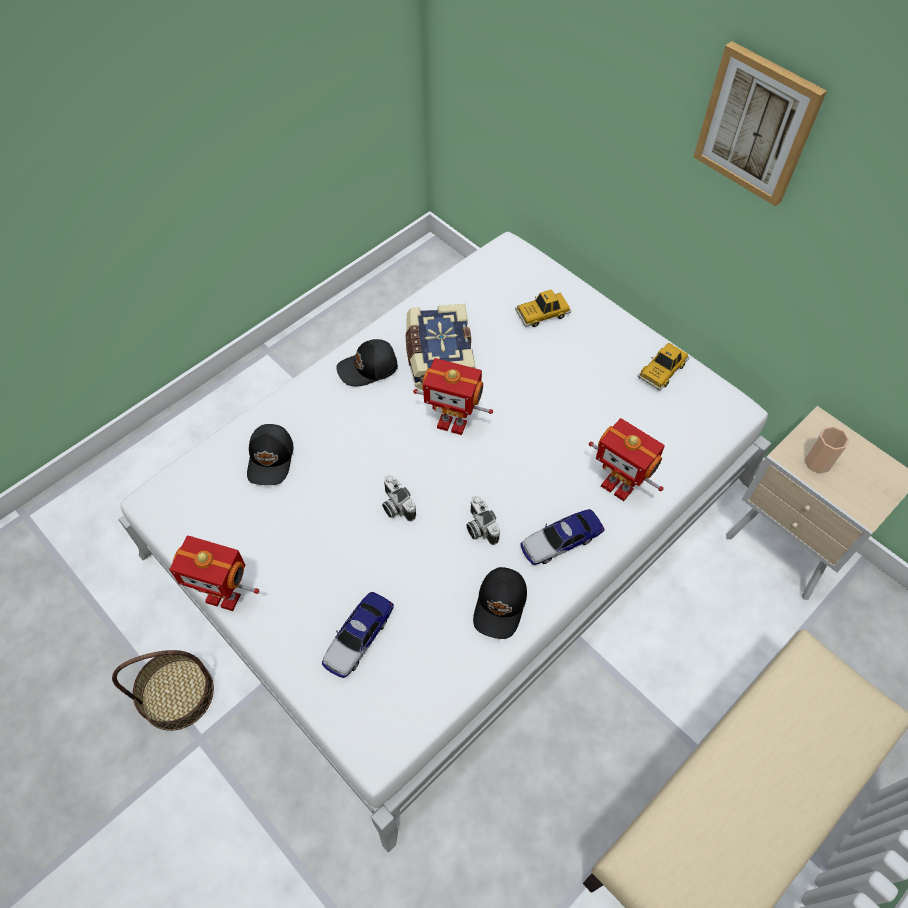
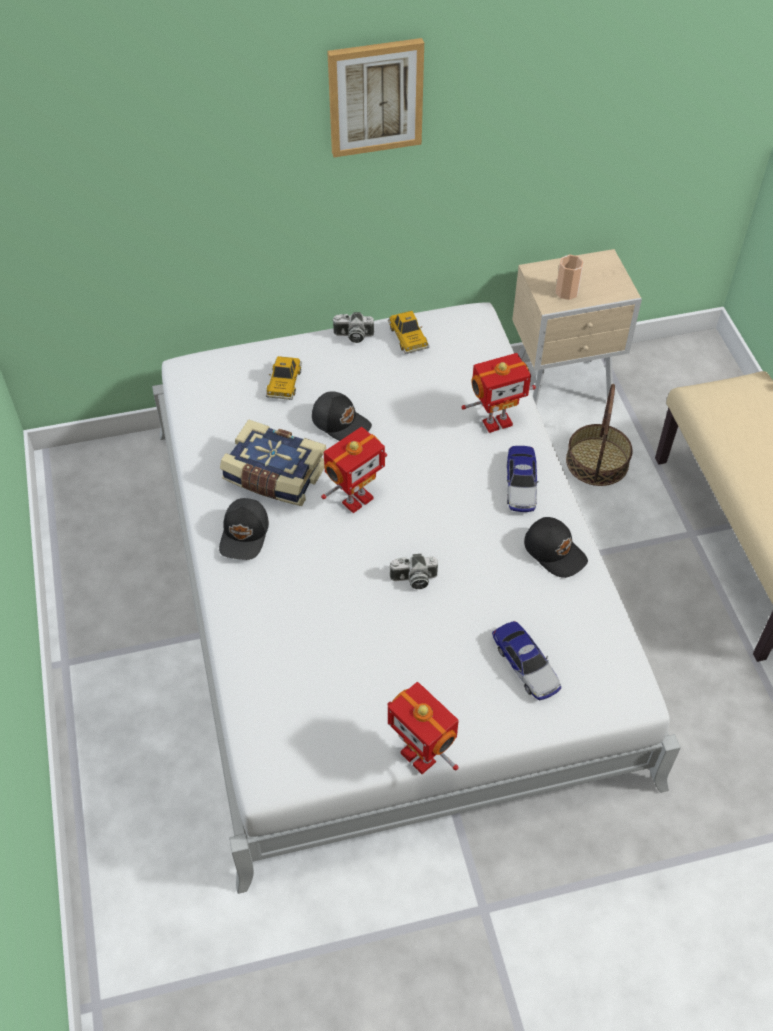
camera: 60 degrees left, 5 degrees down
(177, 694) = (423, 913): basket -> basket (597, 462)
(224, 596) = (420, 755): toy robot -> toy robot turned 90 degrees clockwise
(271, 459) = (292, 657): black cap -> black cap (341, 422)
(479, 527) = (473, 531): camera -> camera (353, 336)

